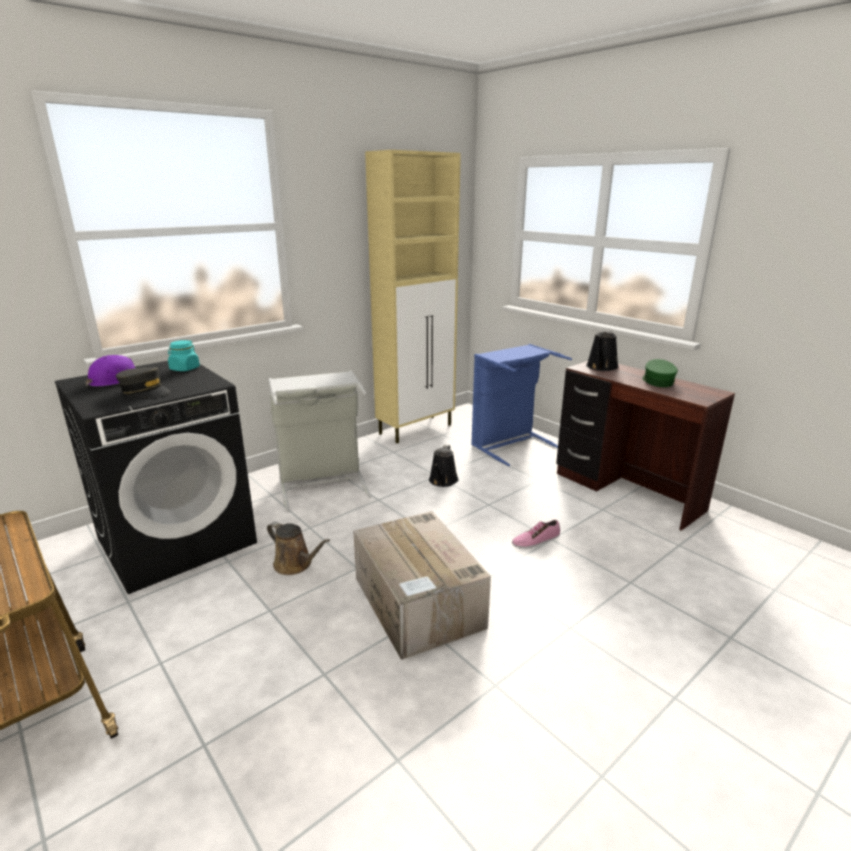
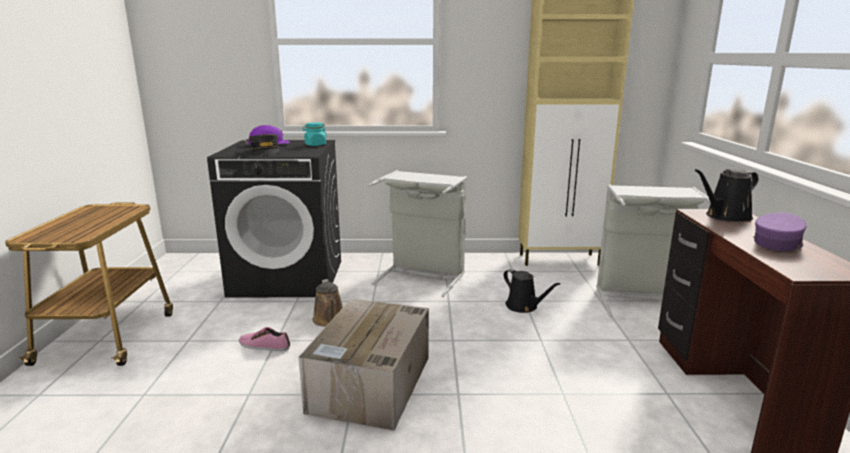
camera: 40 degrees right, 5 degrees down
(443, 481) = (524, 306): black watering can -> black watering can turned 90 degrees counterclockwise
(510, 444) = (642, 299): blue laundry basket -> grey laundry basket
(535, 540) = (543, 387): shoe -> shoe (264, 345)
(657, 381) = (777, 243): green cap -> purple cap

